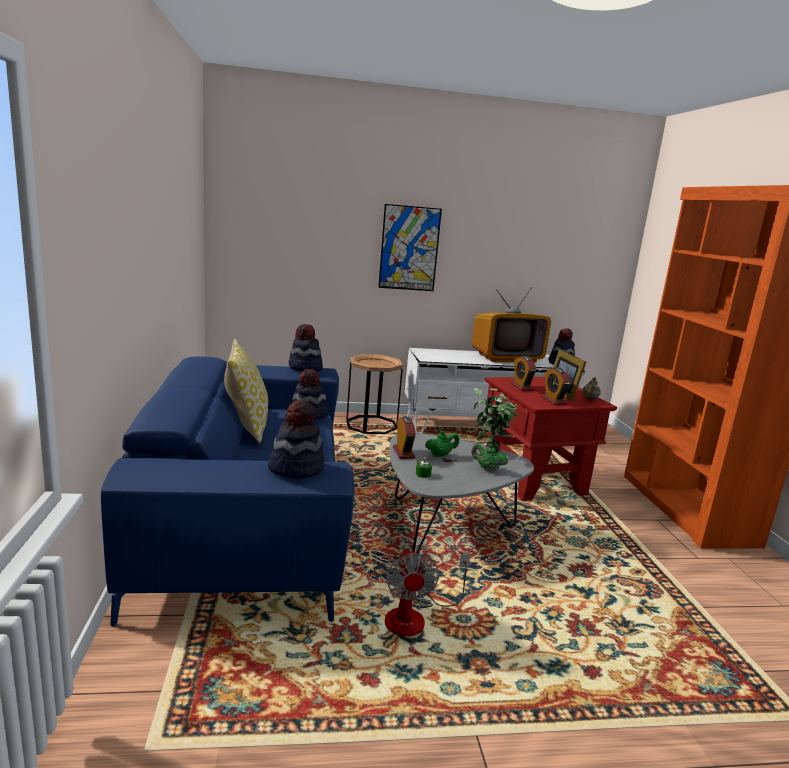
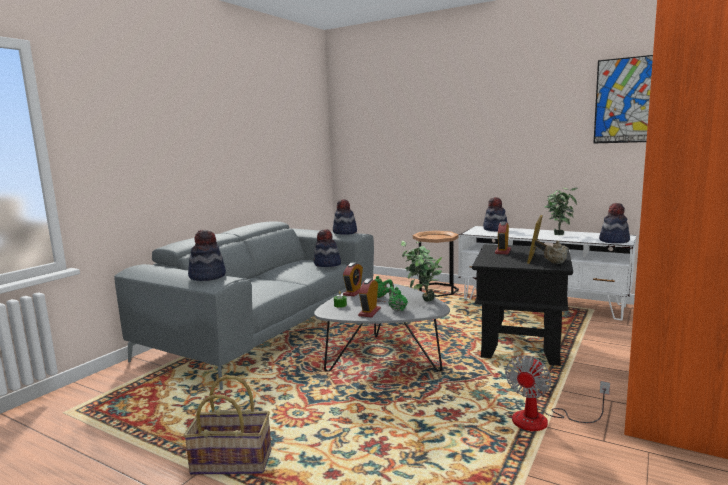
camera: 40 degrees right, 5 degrees down
(246, 426) = (278, 267): pillow -> none
(249, 515) = (266, 328): blue sofa -> grey sofa
(409, 248) = (470, 139): picture -> picture (627, 100)
(415, 617) = (271, 402): fan -> fan (542, 421)
(439, 353) = (495, 229): none -> hat
(489, 704) = (232, 461): none -> basket
(506, 357) = (559, 234): television -> potted plant
(533, 480) = (520, 345): red side table -> black side table
(553, 400) = (509, 261): alarm clock -> alarm clock (369, 312)

